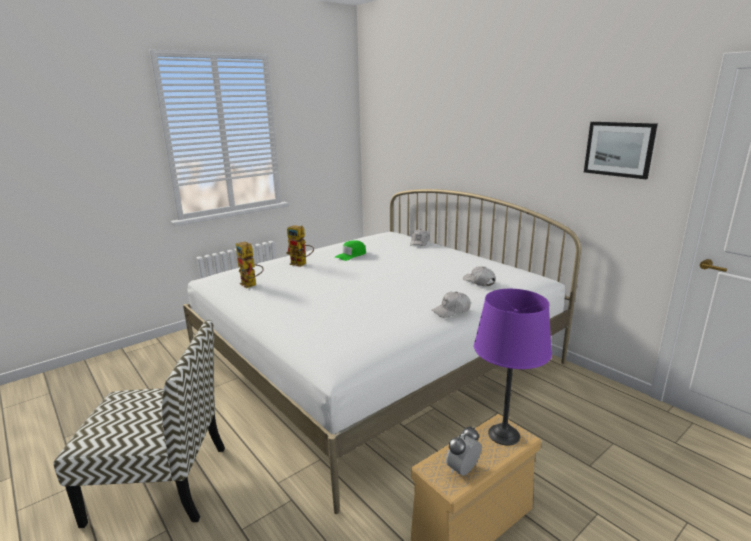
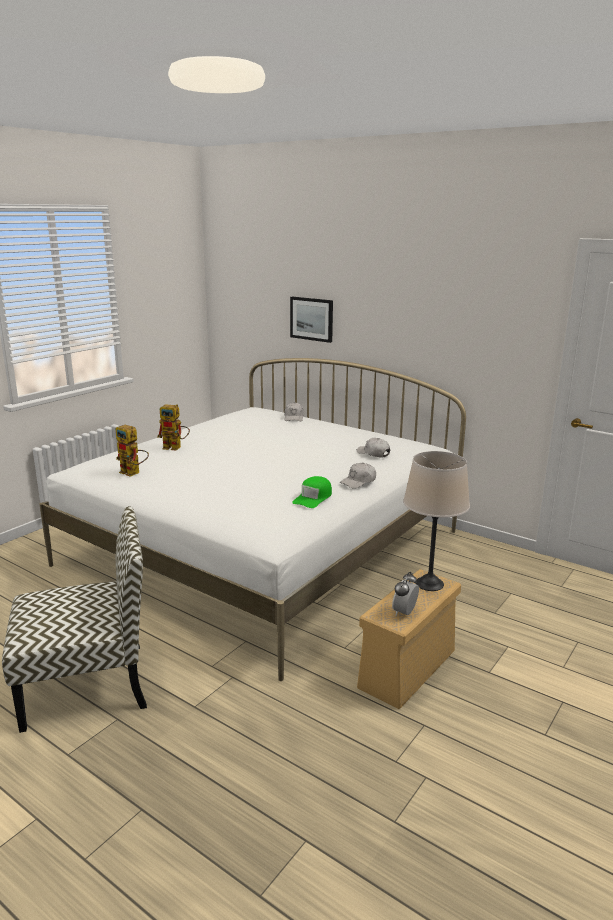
camera: 15 degrees left, 0 degrees up
(351, 255) = (226, 435): green cap -> green cap (313, 498)
(504, 434) = (429, 583): purple table lamp -> beige table lamp
(619, 149) = (496, 319): picture -> picture (312, 319)

